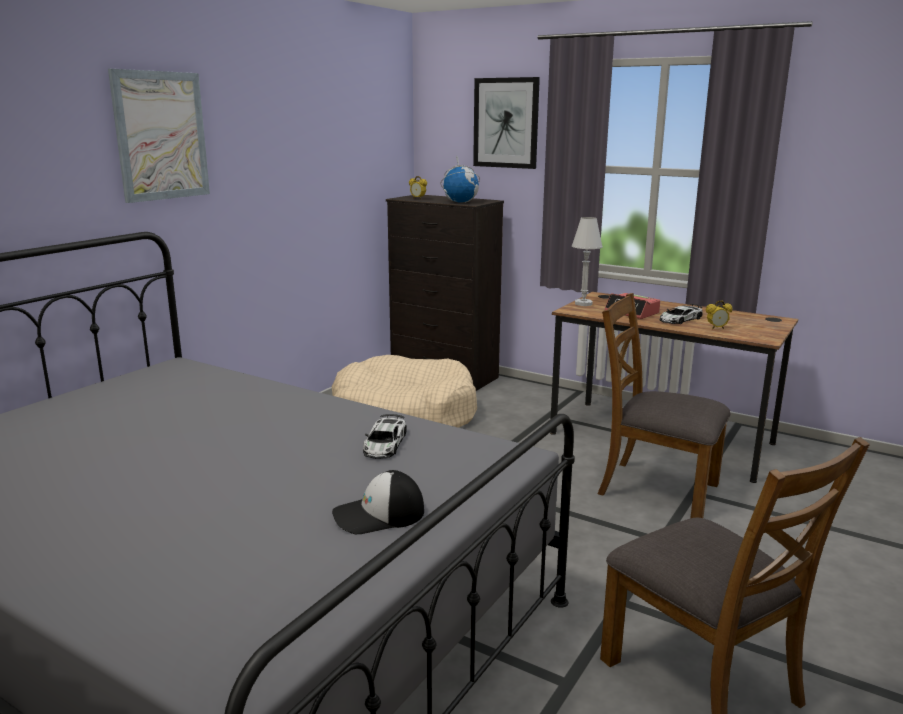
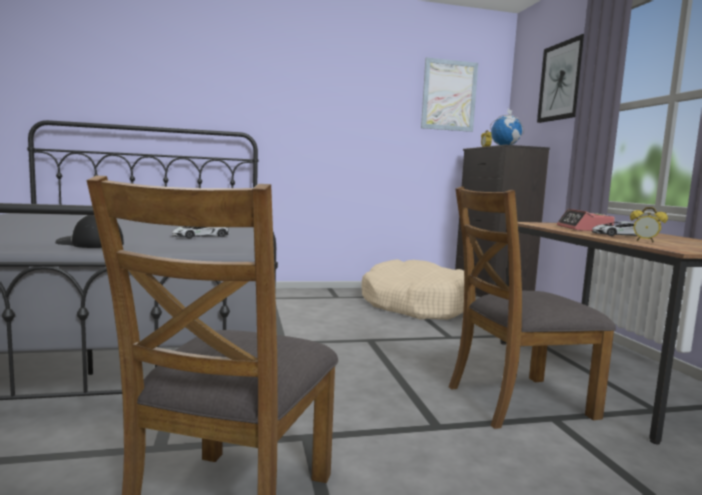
camera: 45 degrees right, 10 degrees down
(161, 136) = (269, 80): picture -> picture (449, 95)
(583, 304) = (554, 223): white table lamp -> none
(656, 489) = (518, 401): brown chair -> brown chair turned 90 degrees counterclockwise

